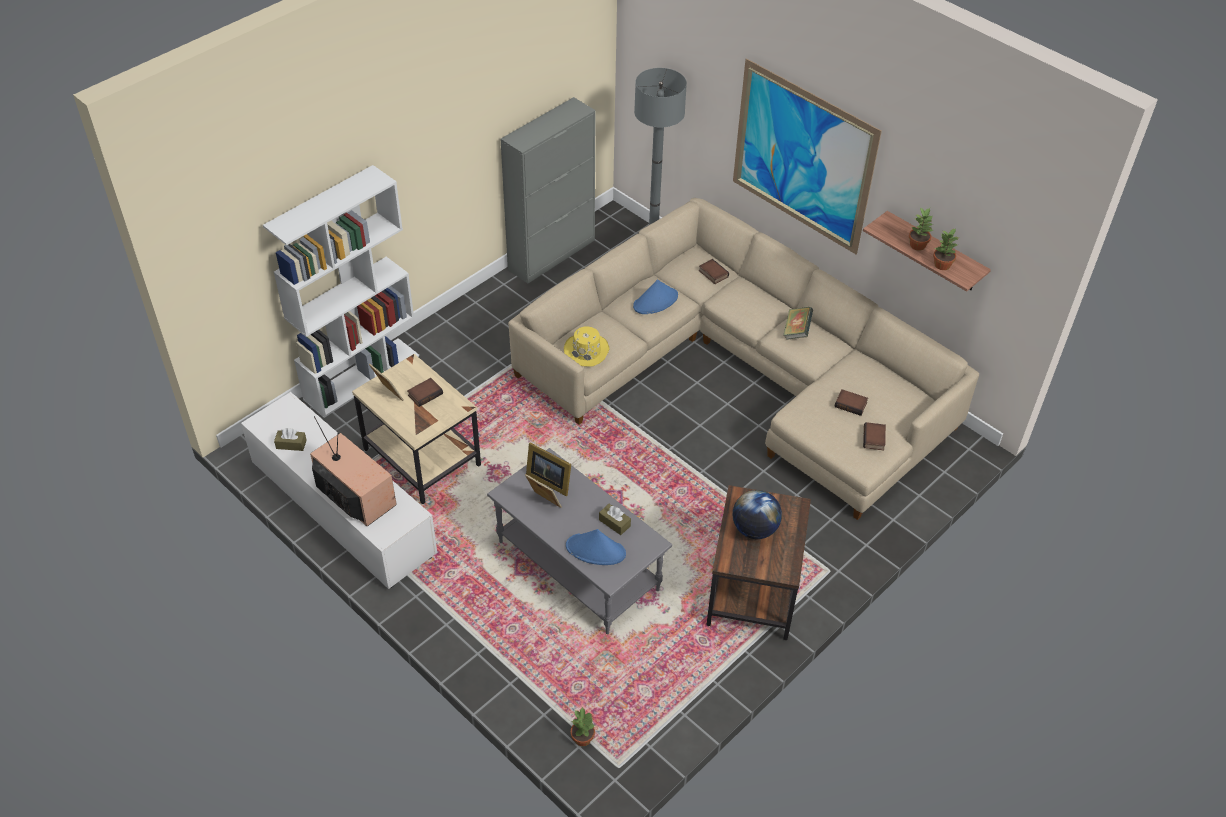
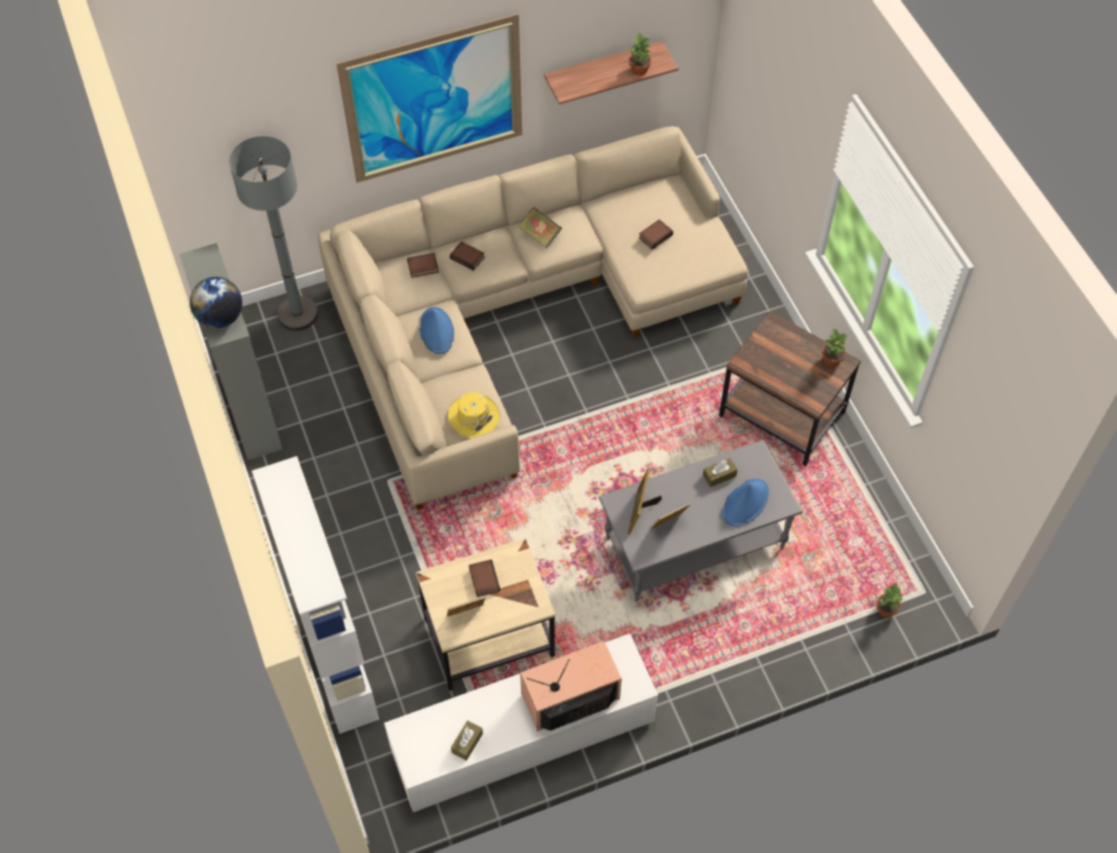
camera: 65 degrees left, 10 degrees up
(549, 480) = (641, 511): picture frame -> picture frame turned 135 degrees clockwise
(754, 529) = (786, 366): globe -> globe (221, 318)
(874, 439) = (703, 238): book -> book (468, 257)
(917, 245) = (603, 74): potted plant -> potted plant (831, 360)

